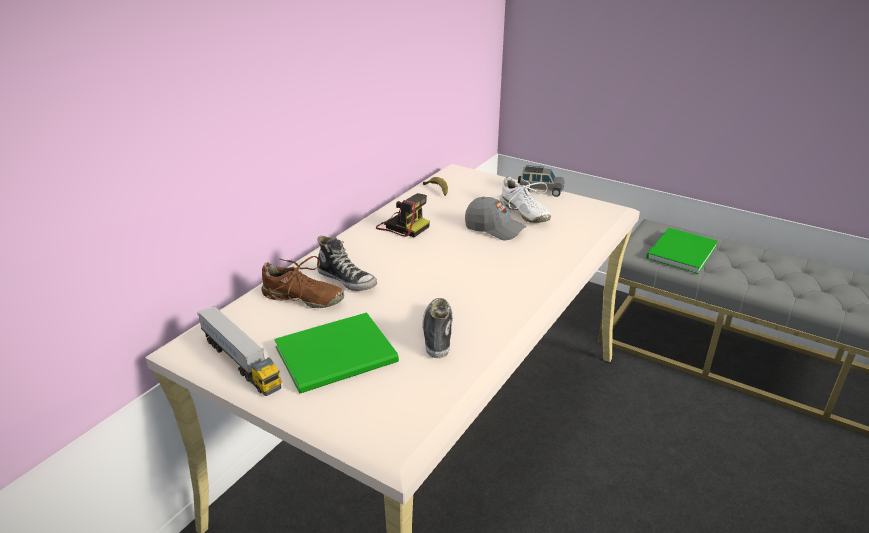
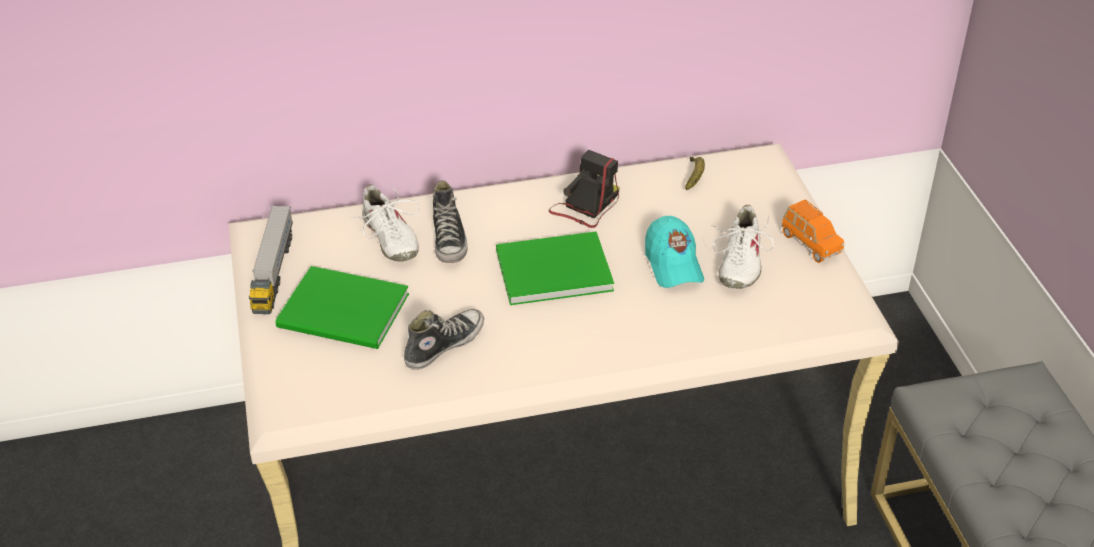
camera: 45 degrees right, 10 degrees up
(302, 299) = (389, 238): brown shoe -> white shoe
(402, 226) = (586, 206): camera -> camera turned 135 degrees counterclockwise
(494, 229) = (673, 264): grey cap -> turquoise cap
(540, 191) = (810, 243): grey toy car -> orange toy car
(679, 252) = (992, 435): green book -> green book (550, 269)

